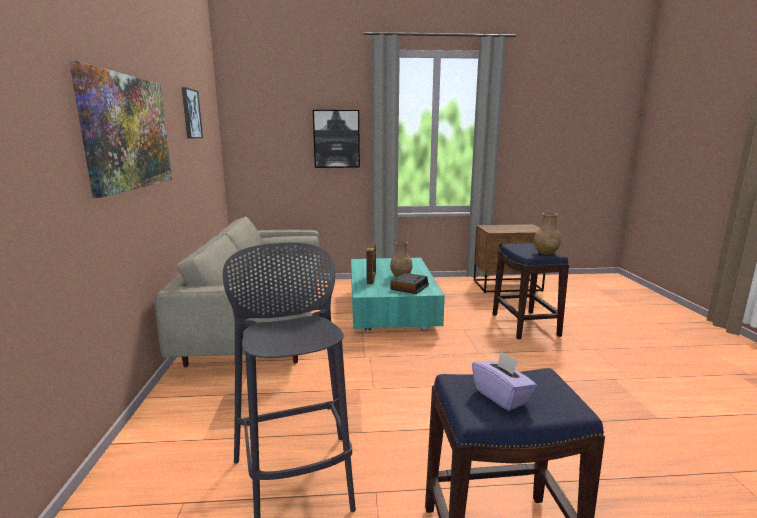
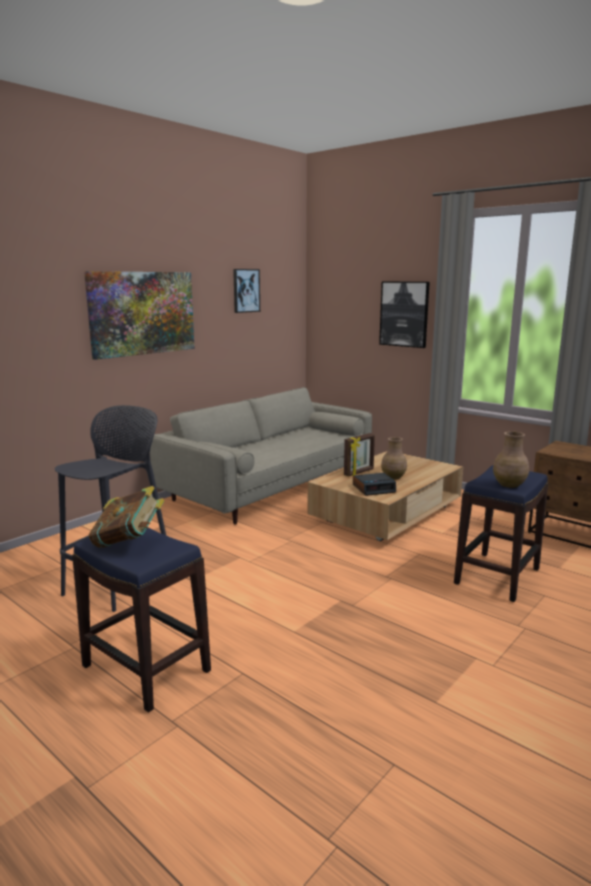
camera: 45 degrees right, 0 degrees up
(391, 309) = (386, 514): turquoise coffee table -> brown coffee table
(501, 396) = (129, 542): purple tissue box -> book

